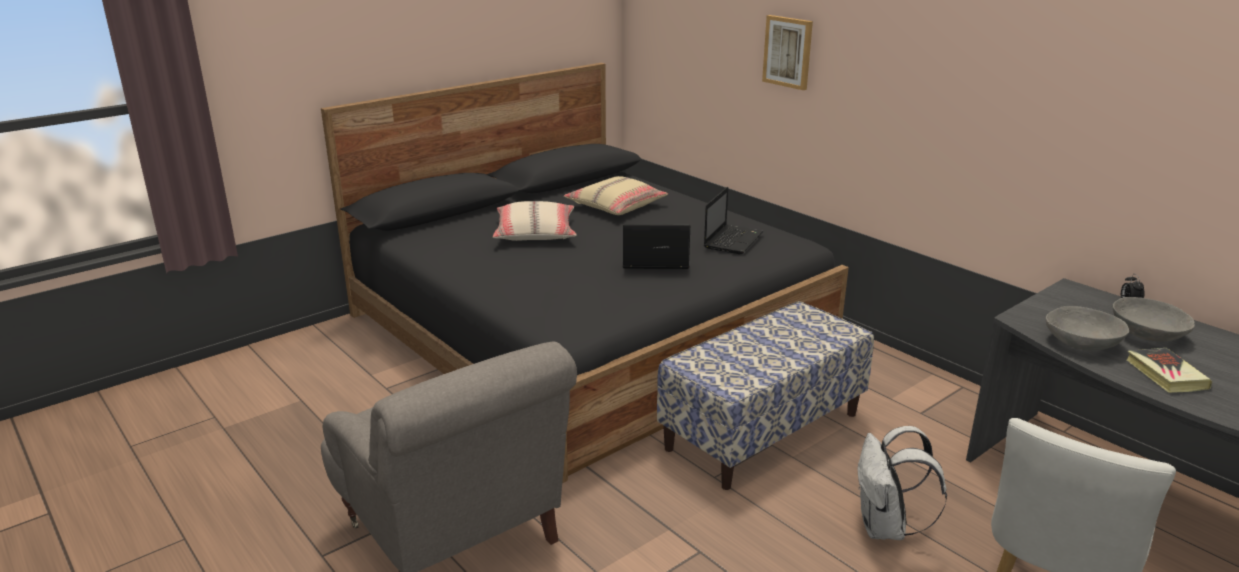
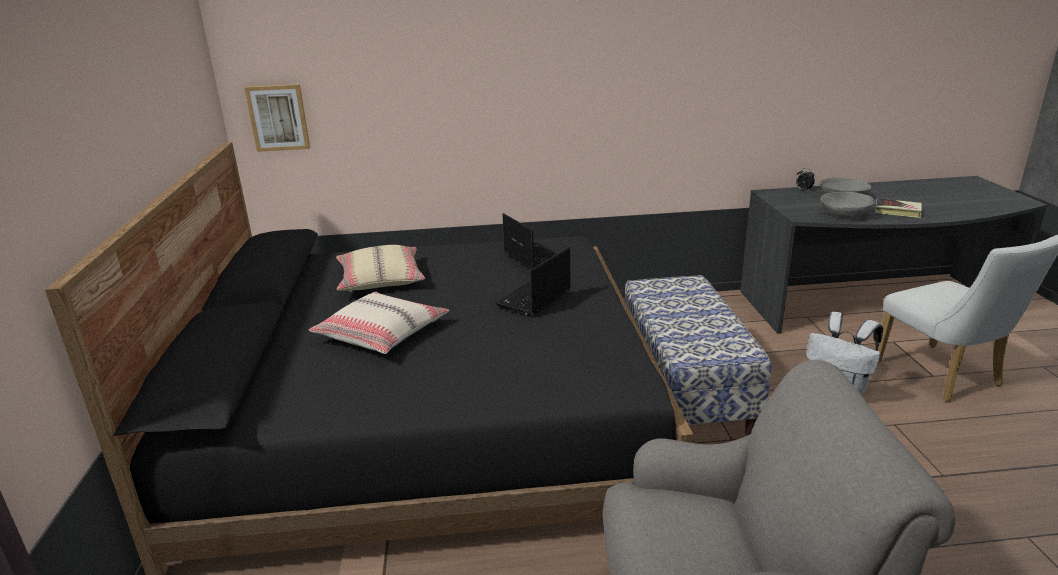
camera: 55 degrees left, 0 degrees up
(788, 52) = (474, 79): picture -> picture (278, 117)

